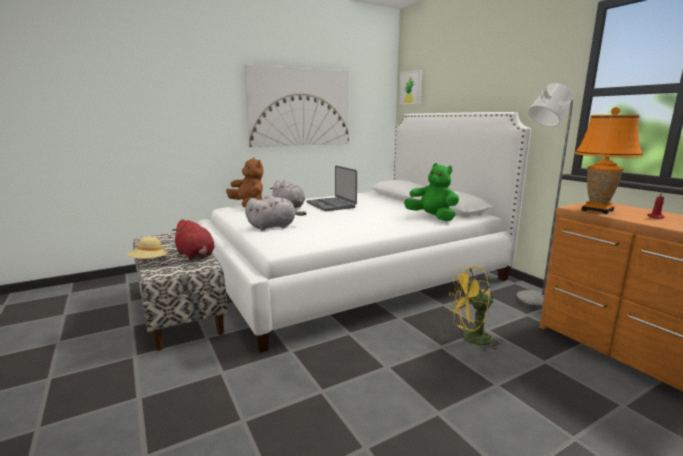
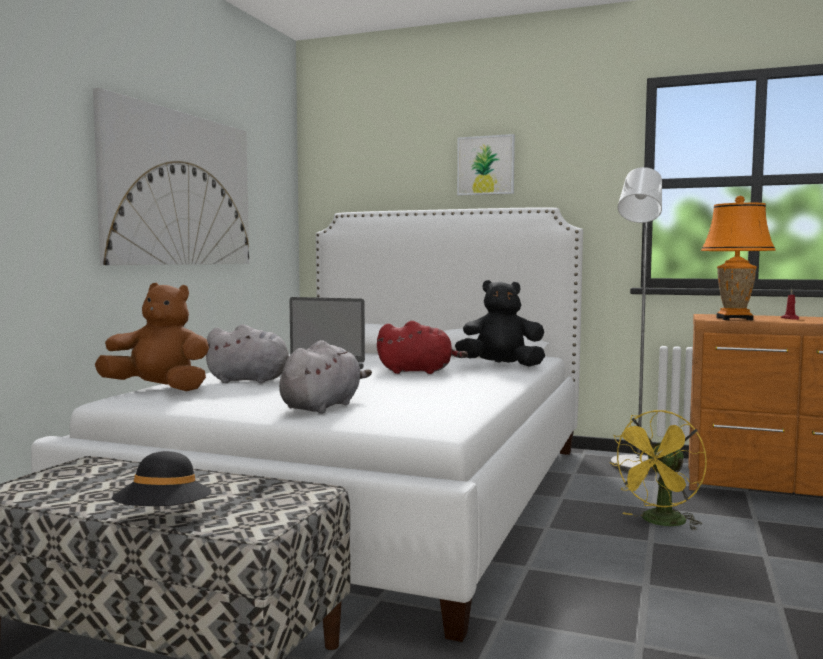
camera: 40 degrees left, 10 degrees down
(149, 261) = (163, 517): beige hat -> black hat
(196, 255) = (238, 486): red plush toy -> red plush toy (418, 372)
(410, 88) = (334, 170): picture -> picture (486, 165)
(432, 217) = (501, 366): green plush toy -> black plush toy

